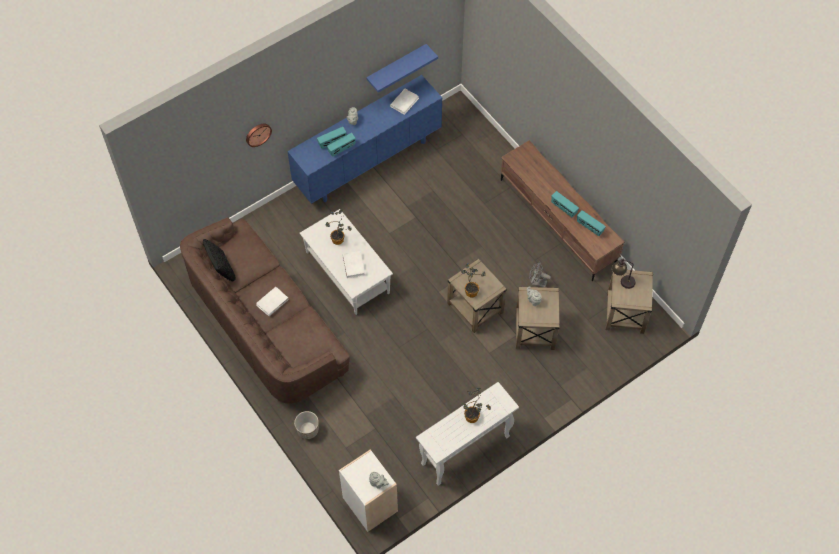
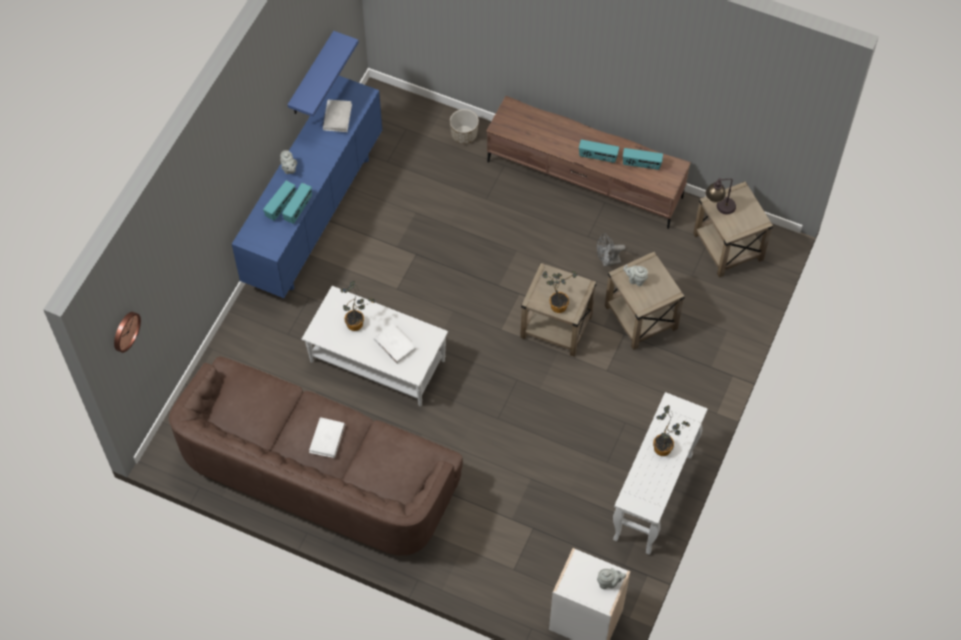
camera: 30 degrees left, 0 degrees up
(221, 269) = (235, 431): black pillow -> none
(258, 134) = (201, 236): wall clock -> wall clock (125, 331)
(308, 430) = (454, 573): planter -> planter (464, 135)

